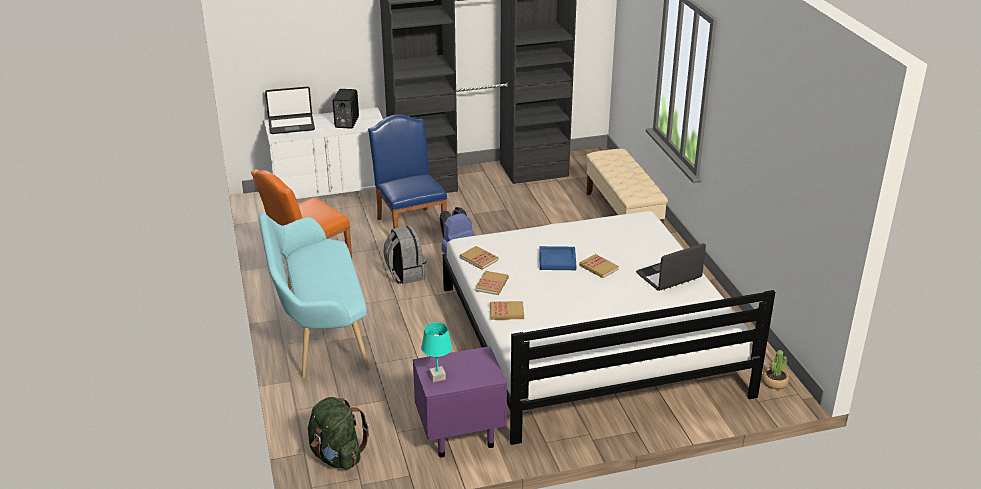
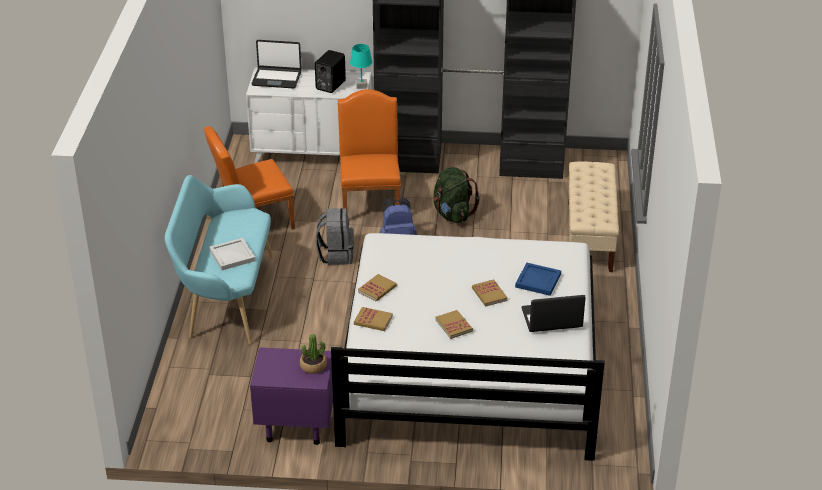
camera: 20 degrees right, 5 degrees up
(331, 283) = (232, 255): none -> white tray
(337, 456) = (181, 418): green backpack -> green backpack (452, 214)
(410, 224) = (370, 201): blue chair -> orange chair
(437, 377) = (270, 369): turquoise table lamp -> turquoise table lamp (361, 86)
(479, 259) = (381, 260): book -> book (454, 325)
(556, 260) = (454, 278): blue tray -> blue tray (537, 281)
(774, 382) = (622, 450): potted plant -> potted plant (313, 366)

